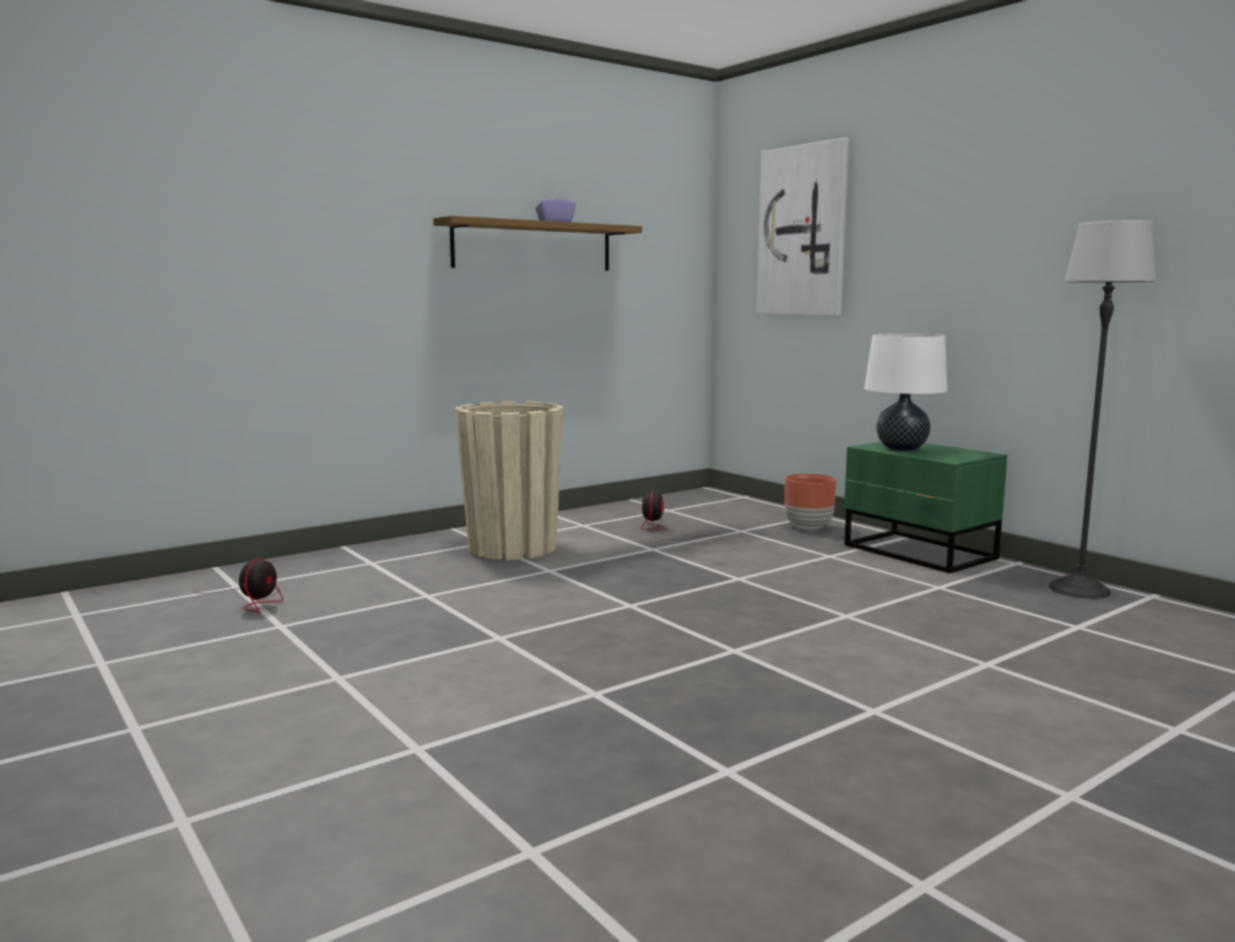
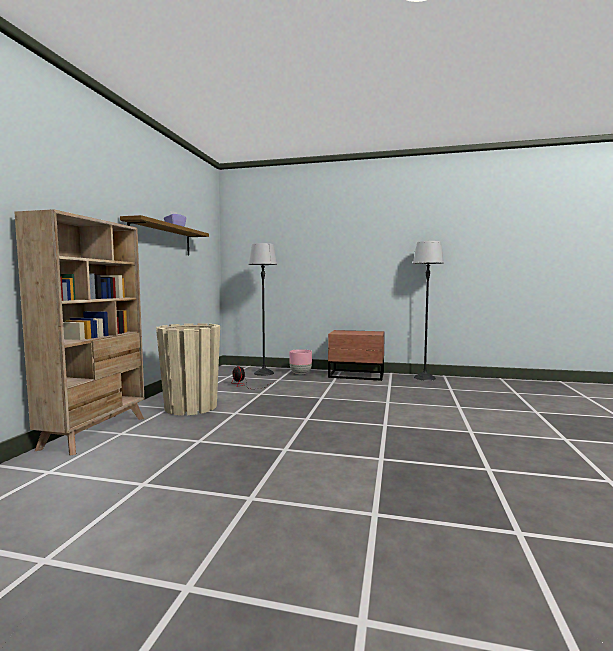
camera: 40 degrees left, 5 degrees down
(255, 601) = (86, 476): fan -> none
(350, 555) = (96, 432): none -> beige bookcase
(741, 514) = (263, 373): none -> floor lamp
(803, 231) = (275, 241): picture -> none
(807, 527) = (300, 373): brown planter -> pink planter
(901, 449) = (348, 332): white table lamp -> none
(919, 553) = (357, 375): green nightstand -> brown nightstand

